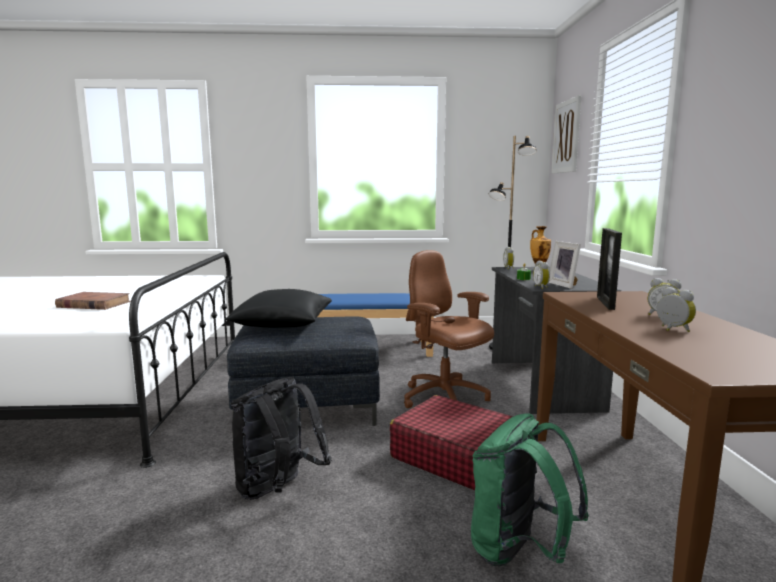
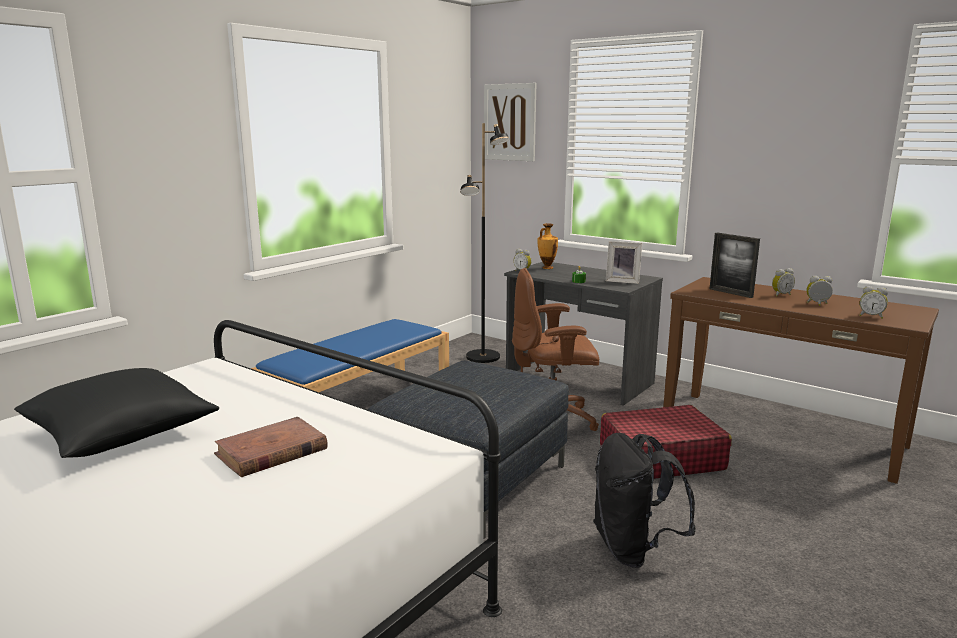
camera: 50 degrees left, 5 degrees up
(283, 324) = (445, 394): black pillow -> black pillow (121, 433)
(518, 552) = (797, 489): green backpack -> none
(541, 287) = (621, 287): alarm clock -> alarm clock (871, 316)

